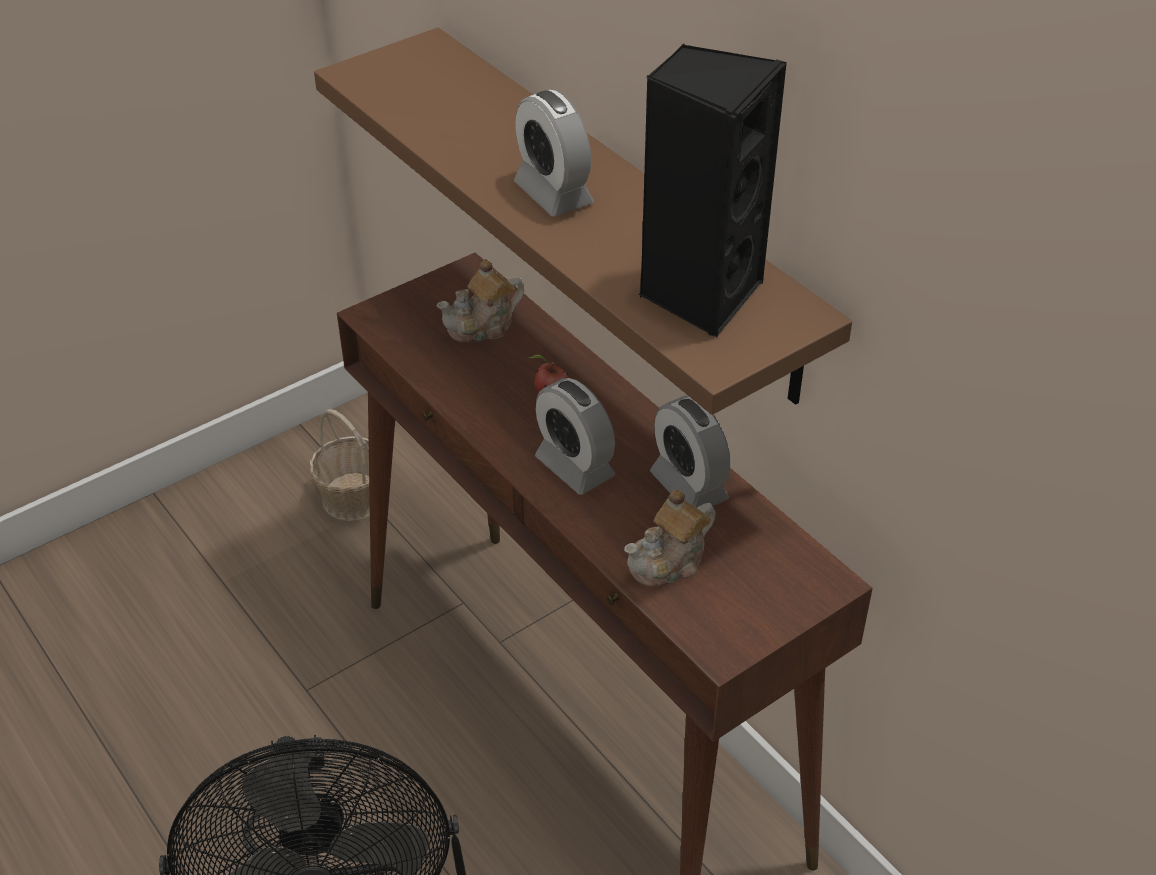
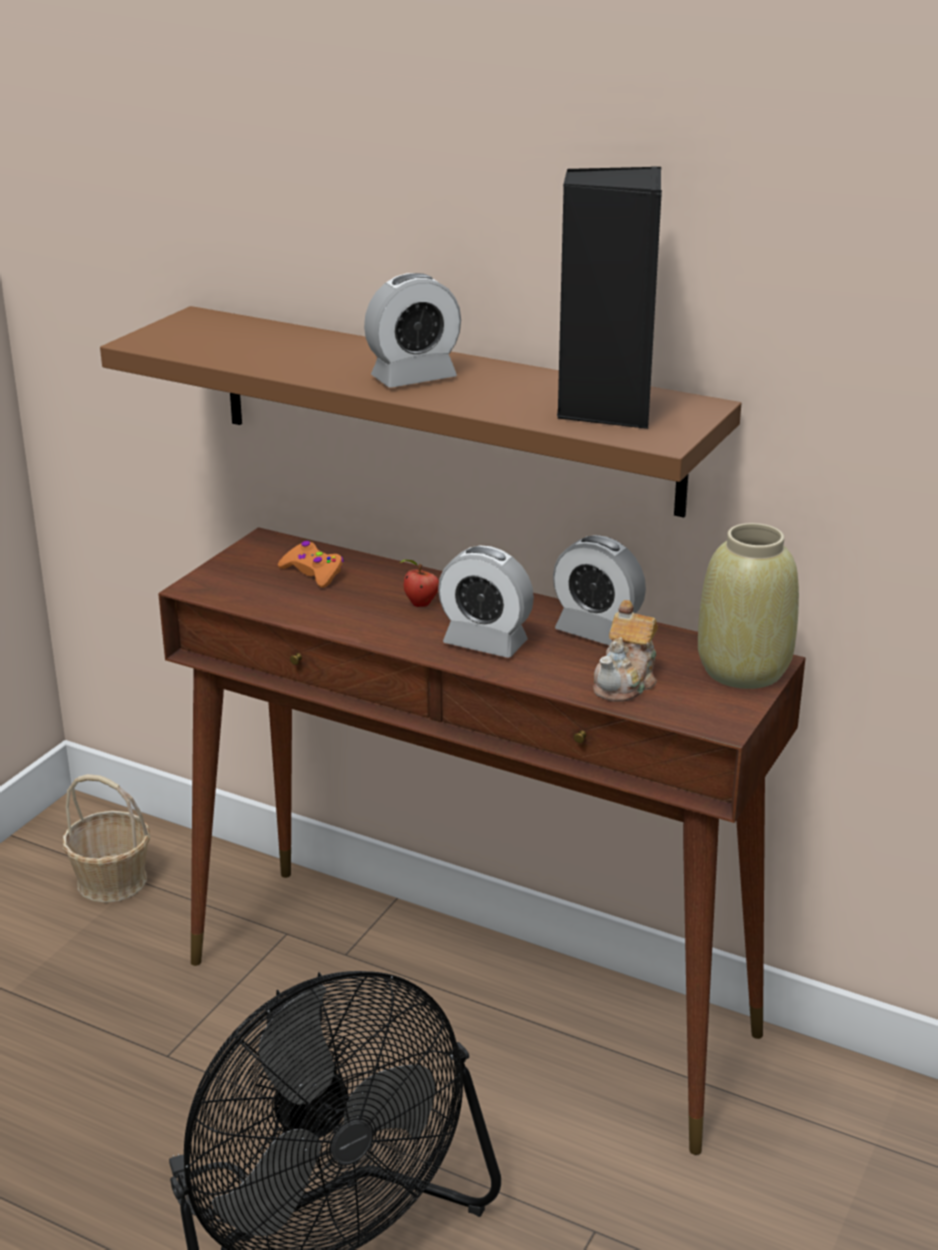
camera: 25 degrees left, 15 degrees down
(483, 326) = (313, 572): teapot -> orange game controller
(553, 193) = (413, 378): alarm clock -> alarm clock turned 60 degrees counterclockwise
(794, 586) = (743, 671): none -> beige vase

